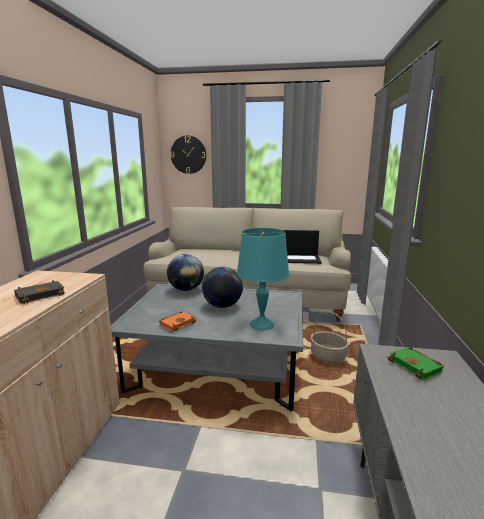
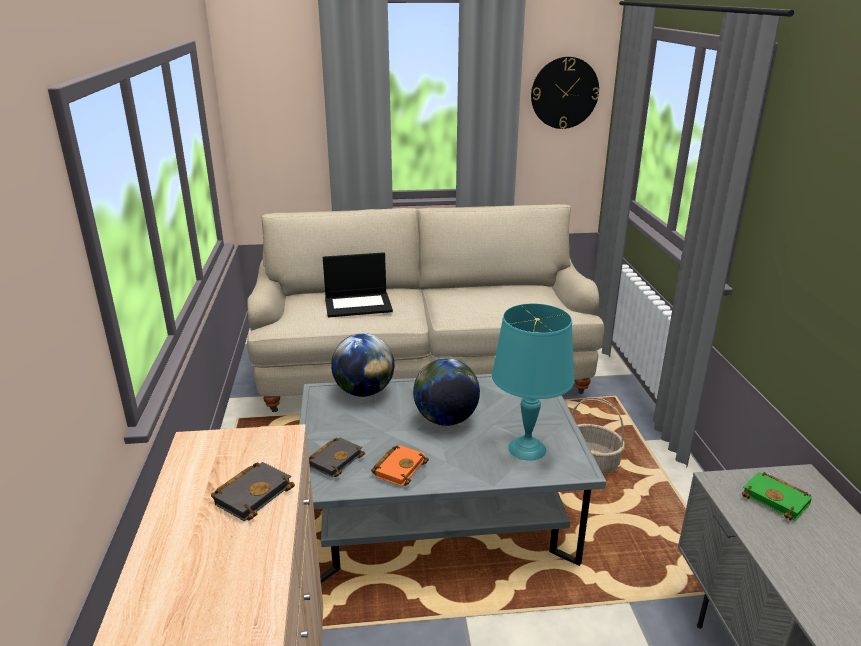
camera: 15 degrees left, 10 degrees up
(145, 315) = (335, 459): none -> black book
(188, 155) = (275, 105): wall clock -> wall clock (564, 93)
(301, 259) = (519, 301): laptop -> laptop (359, 304)

